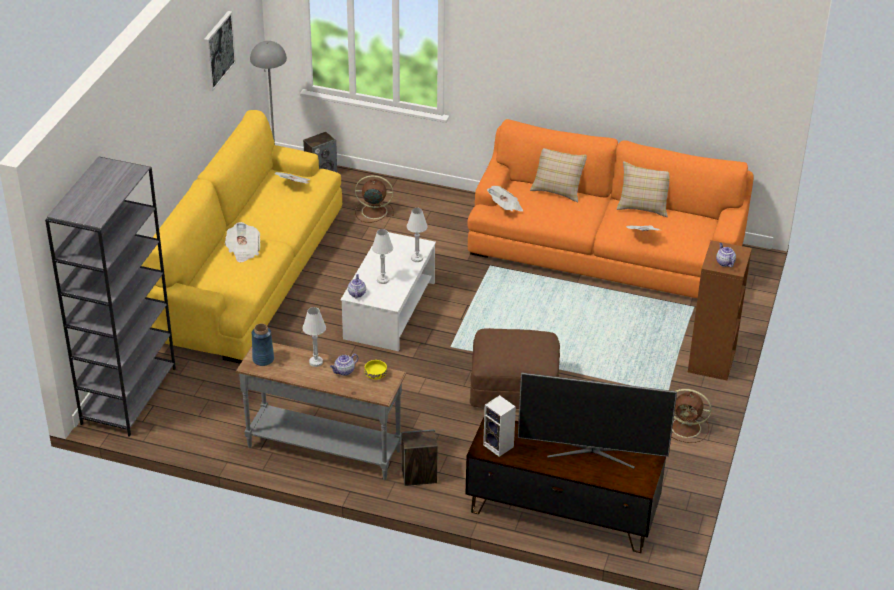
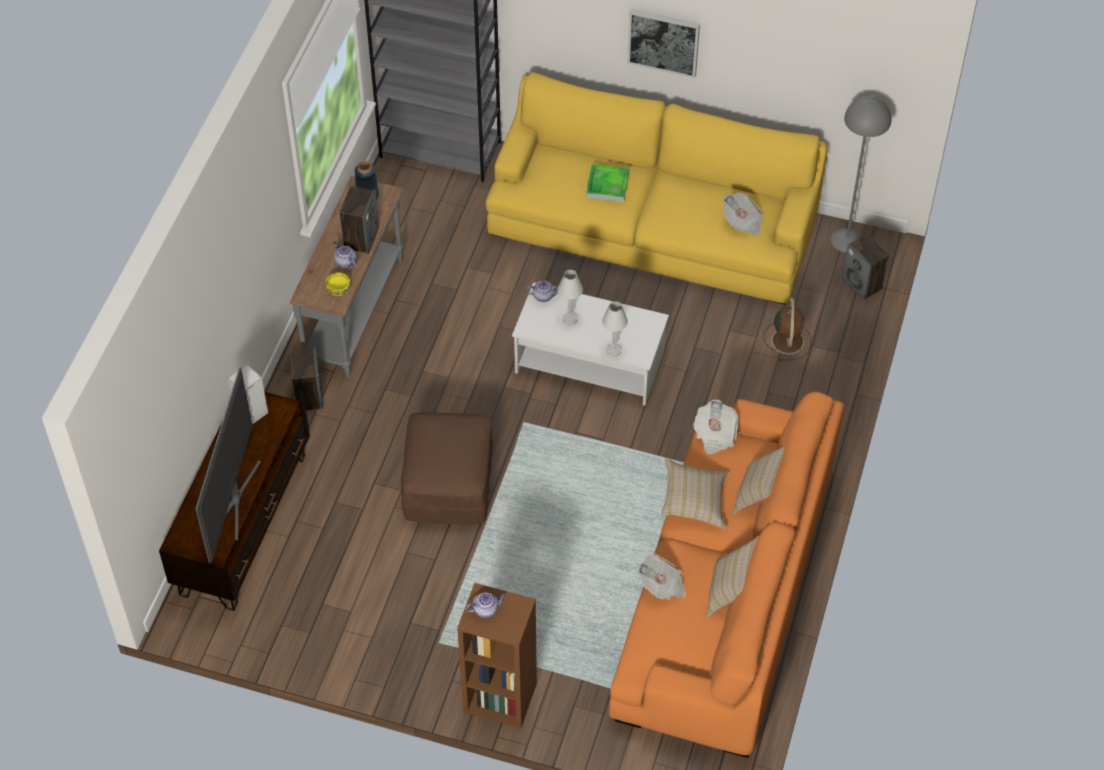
camera: 90 degrees right, 15 degrees up
(218, 50) = (795, 43): picture -> picture (663, 42)
(243, 250) = (607, 185): newspaper -> tray
(316, 362) = (361, 238): white table lamp -> speaker
(566, 219) = (693, 502): none -> beige pillow
(687, 428) = (376, 659): brown fan -> none

